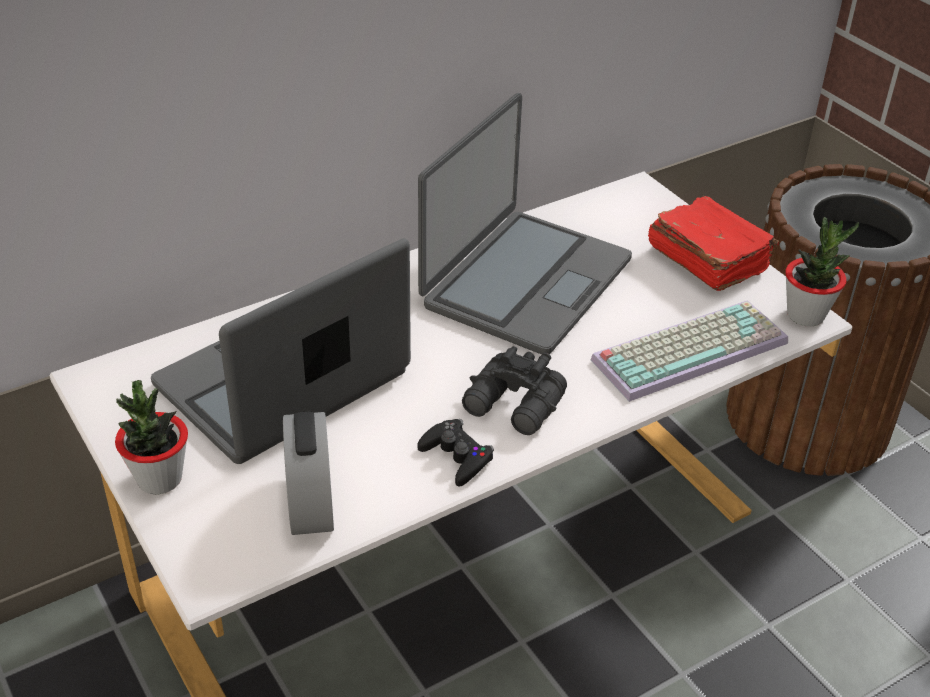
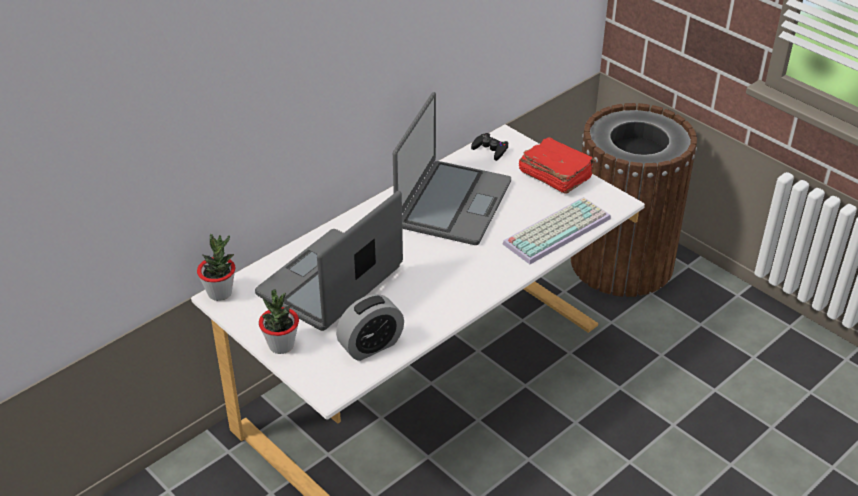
camera: 10 degrees left, 0 degrees up
(311, 504) = (371, 346): alarm clock -> alarm clock turned 105 degrees counterclockwise
(456, 457) = (443, 309): black game controller -> black game controller (490, 149)
(514, 406) = (467, 276): black binoculars -> none
(806, 315) = (617, 201): potted plant -> potted plant (220, 293)

